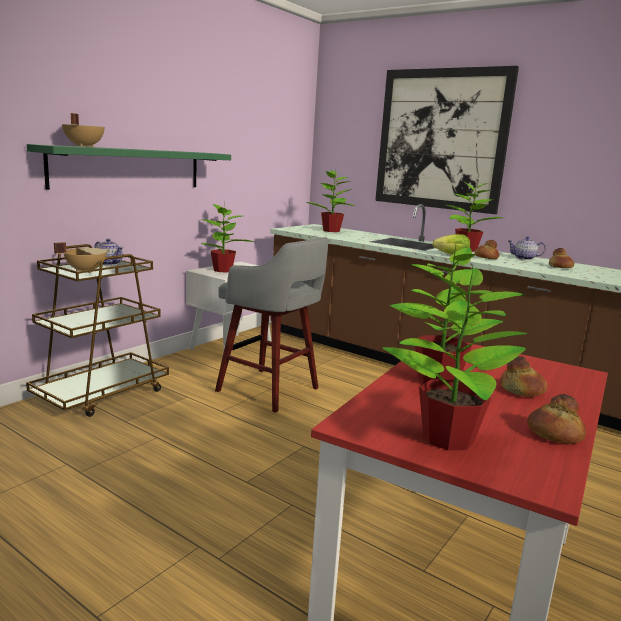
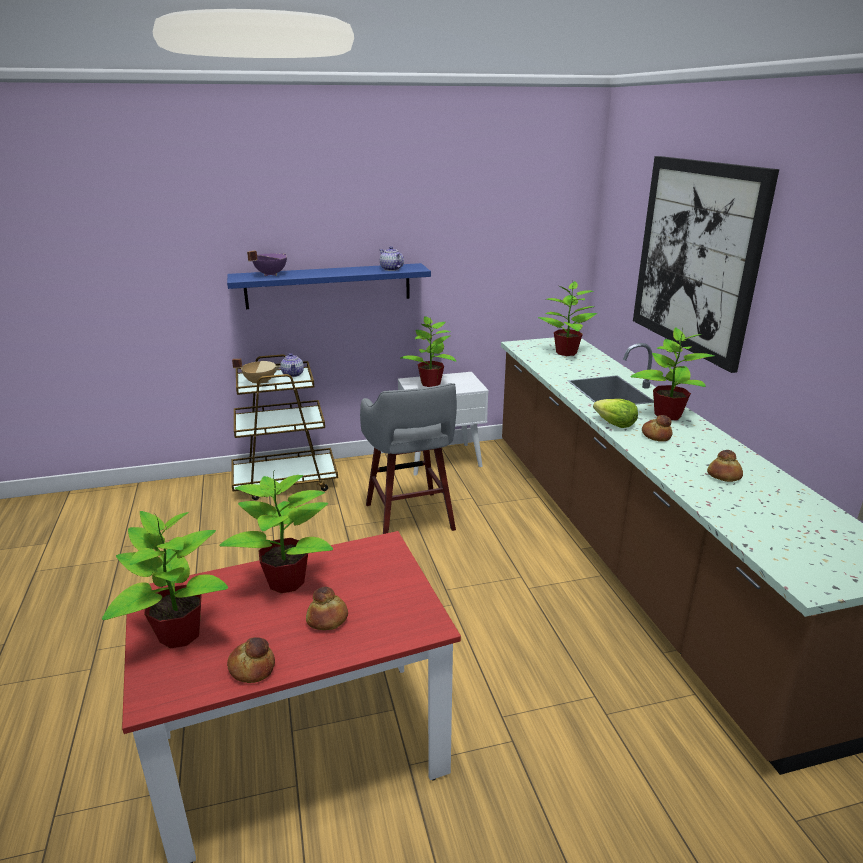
camera: 40 degrees right, 10 degrees up
(83, 146) = (270, 274): beige cooking pot -> purple cooking pot
(129, 168) = (328, 286): green shelf -> blue shelf
(524, 258) = (714, 447): teapot -> teapot (391, 269)

